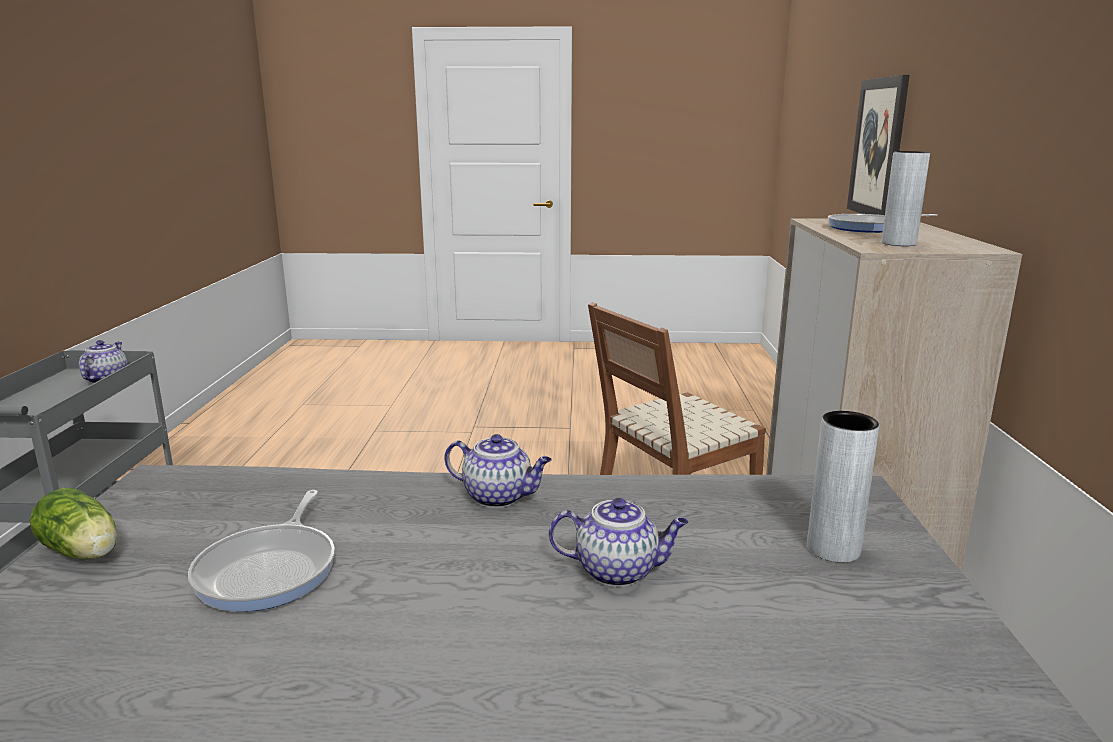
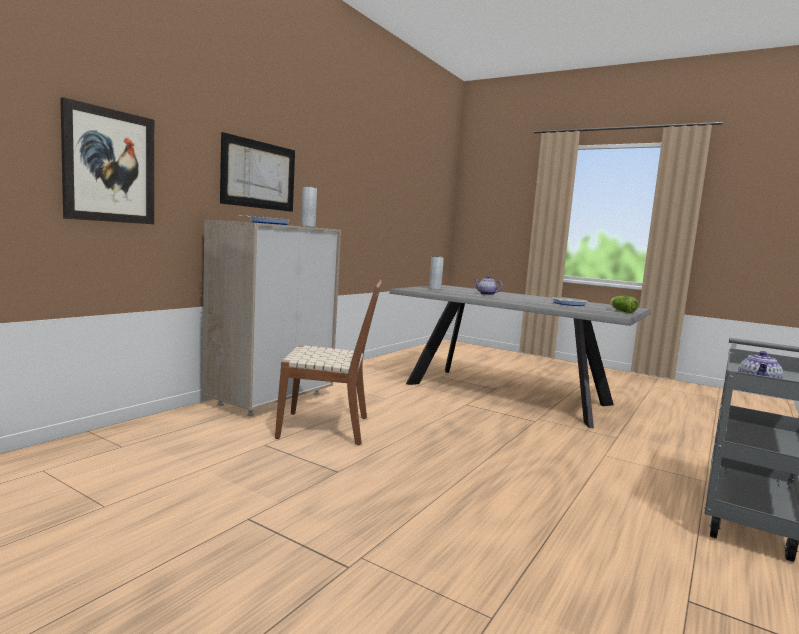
camera: 150 degrees left, 10 degrees down
(499, 497) = (502, 300): teapot -> none
(1006, 128) = (259, 175): none -> picture

